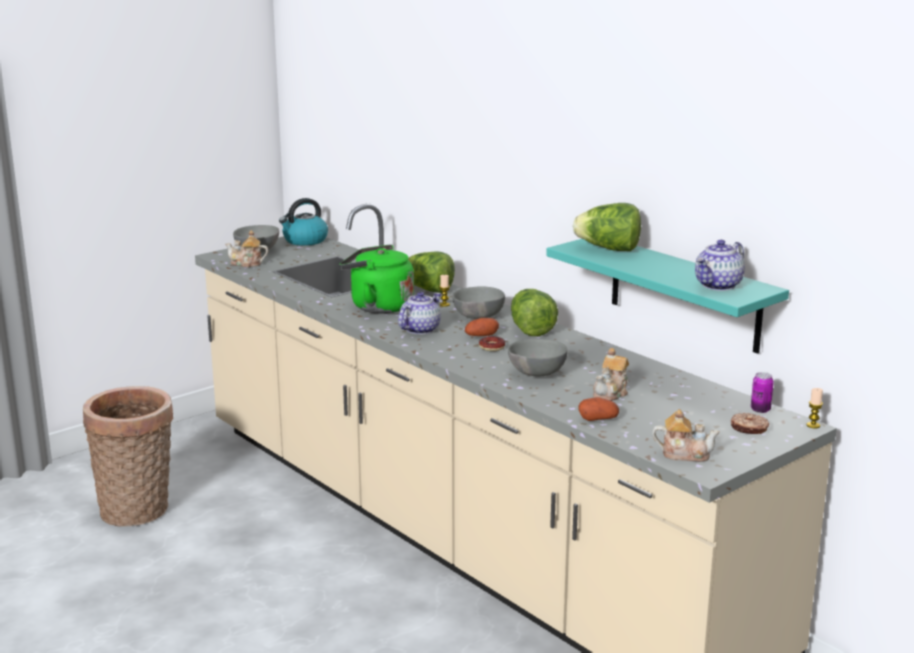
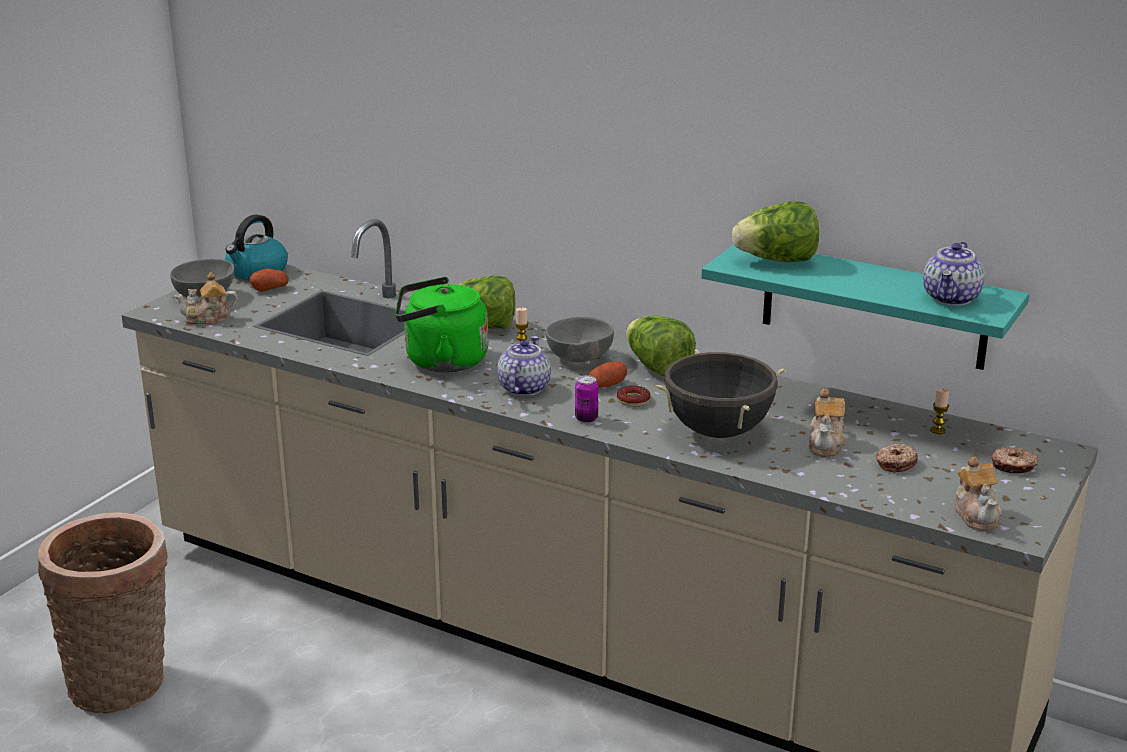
camera: 20 degrees left, 5 degrees up
(535, 374) = (717, 431): grey bowl -> black cooking pot
(598, 419) = (843, 483): potato -> potato (270, 289)
(653, 413) = (895, 463): none -> donut
(684, 454) = (976, 515): teapot -> teapot turned 90 degrees clockwise
(760, 410) = (1002, 438): can -> can (586, 418)
(813, 425) = (1073, 449): candle -> candle (937, 430)

